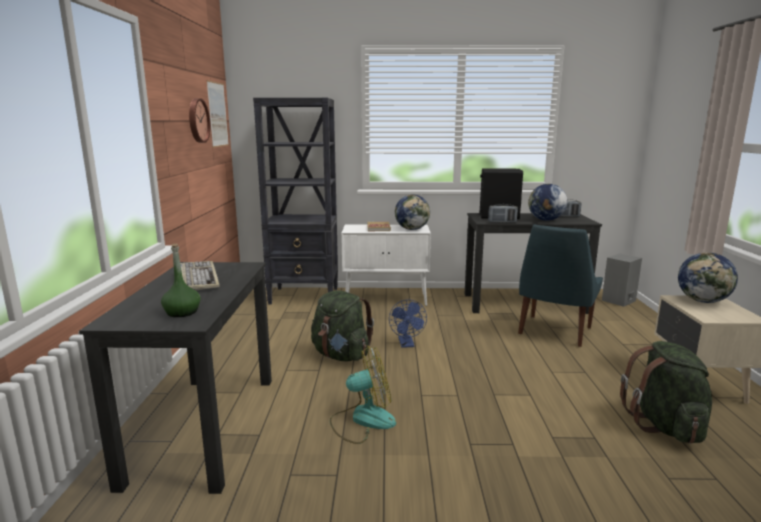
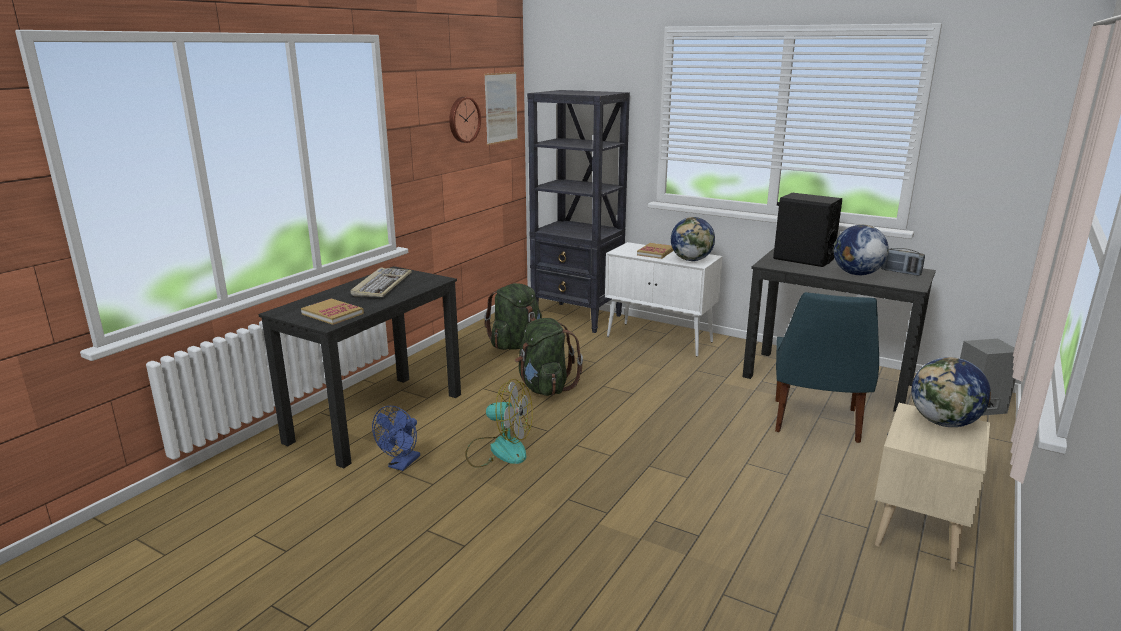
camera: 30 degrees right, 5 degrees up
(182, 312) = (332, 314): green bottle -> book
(407, 344) = (622, 393): blue fan -> blue fan (401, 465)
(502, 222) = (789, 268): radio -> none
(554, 332) = (815, 422): blue chair -> blue chair turned 45 degrees counterclockwise
(665, 425) = (799, 553): green backpack -> green backpack (516, 344)

